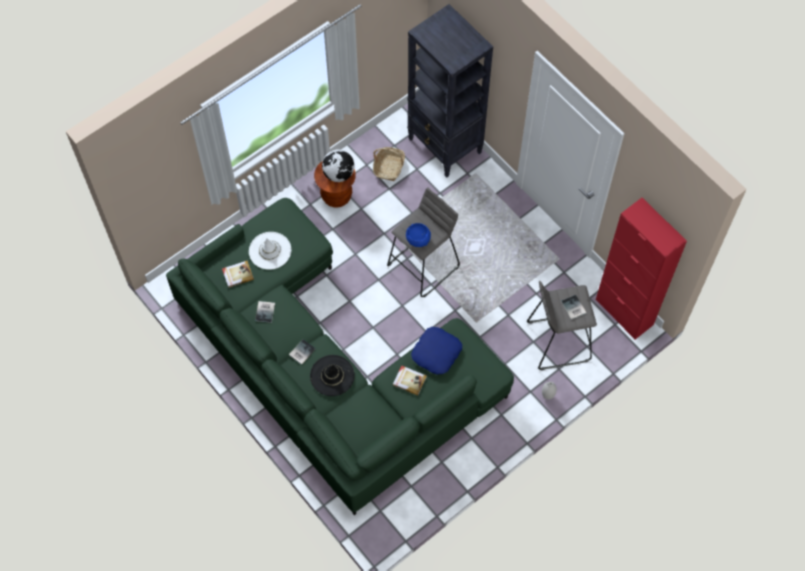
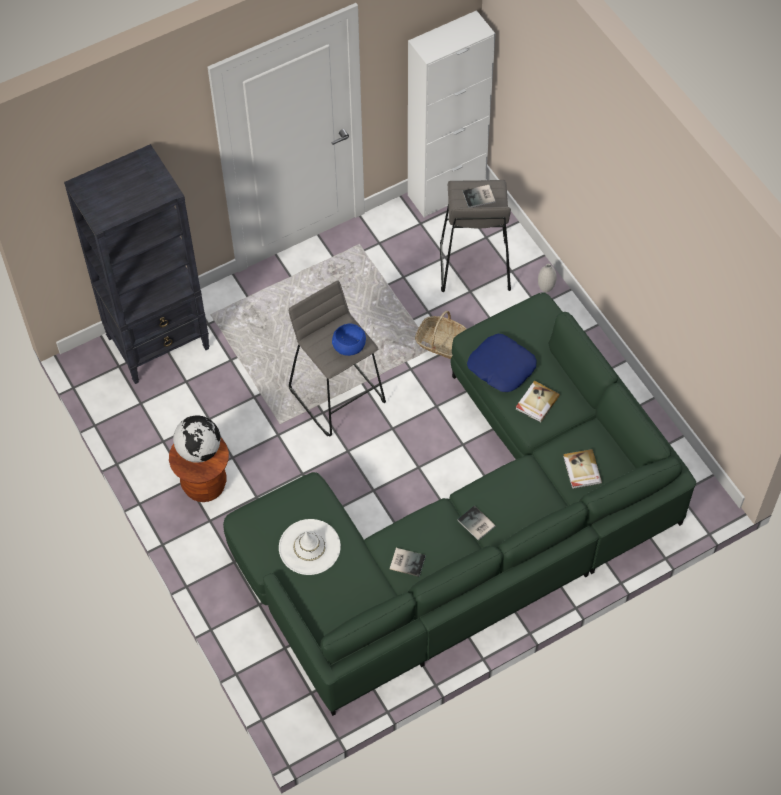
camera: 80 degrees left, 5 degrees down
(237, 274) = (339, 593): book -> book (581, 470)
(332, 375) = (517, 490): black hat -> none
(389, 167) = (174, 414): basket -> basket (441, 343)
(624, 312) = (446, 192): red cabinet -> white cabinet

